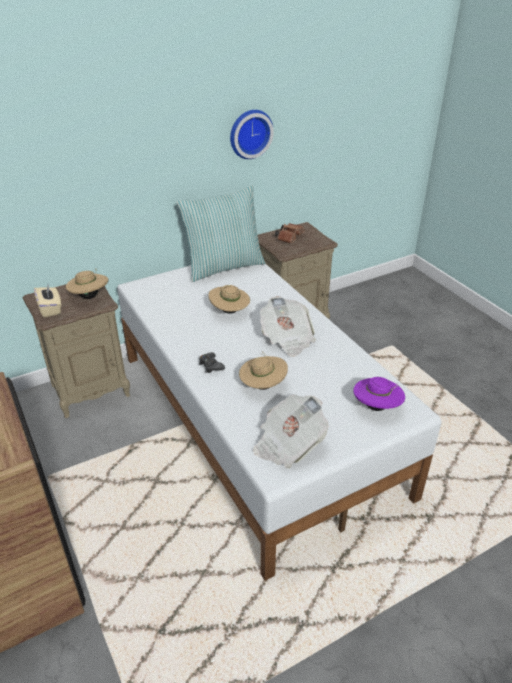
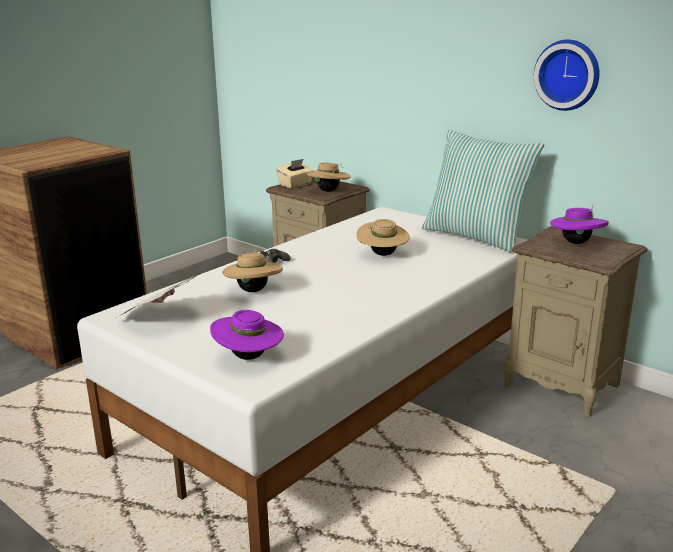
camera: 70 degrees right, 15 degrees down
(287, 339) = (355, 289): newspaper -> none
(289, 238) = (576, 242): brown binoculars -> purple hat

